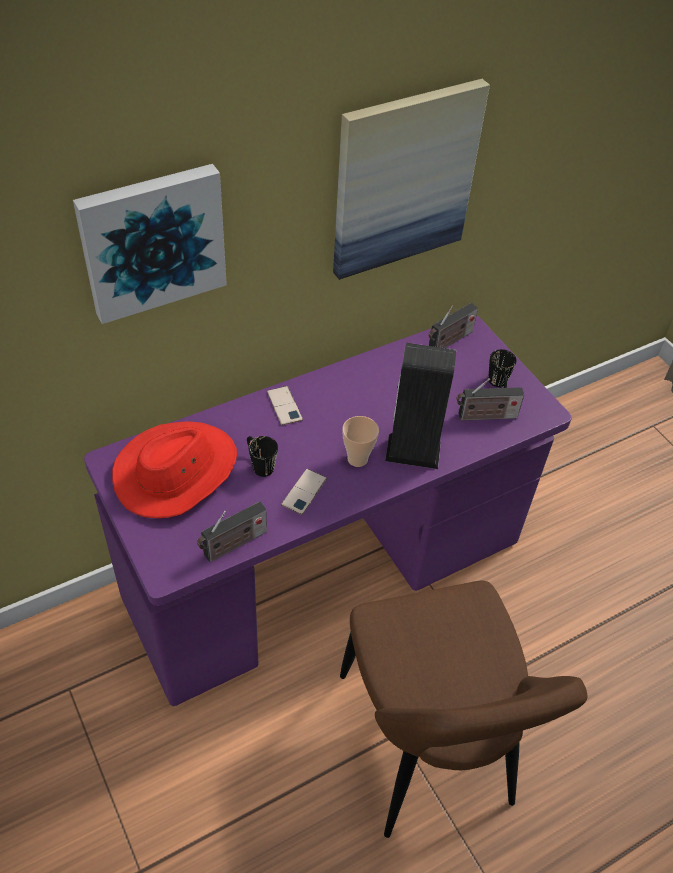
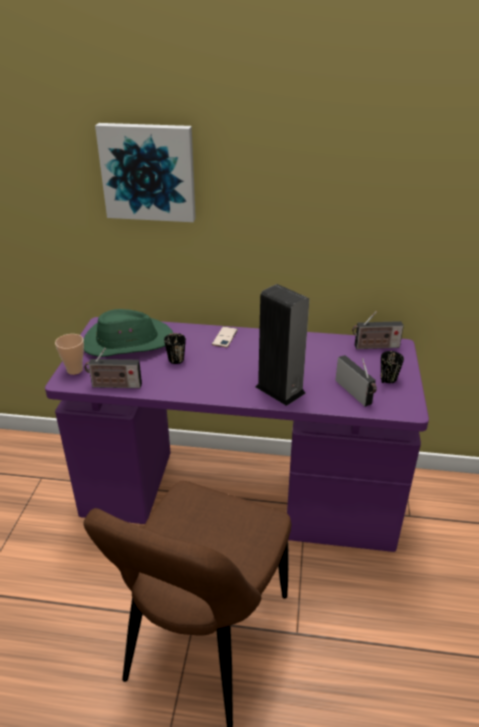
camera: 40 degrees right, 15 degrees down
(176, 472) = (128, 341): red hat -> green hat
(304, 492) = (185, 380): phone -> none
(357, 459) = (238, 378): cup -> cup (74, 370)
(404, 179) = (345, 190): picture -> none
(484, 416) = (355, 393): radio -> radio turned 150 degrees counterclockwise

